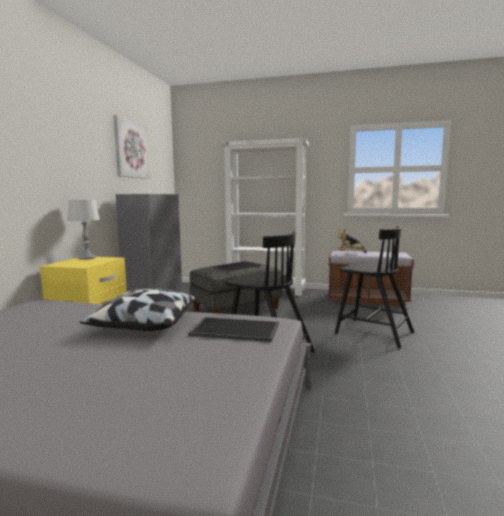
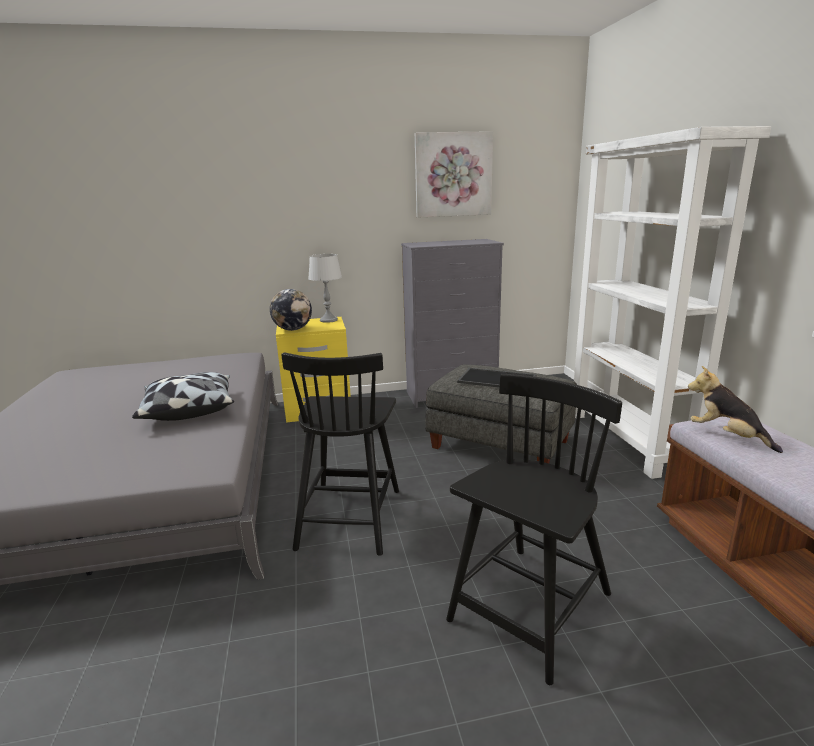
camera: 65 degrees right, 10 degrees up
(86, 264) = (293, 329): none -> globe
(234, 330) = (174, 451): tray -> none
(372, 332) = (529, 609): black chair -> black chair turned 150 degrees counterclockwise

